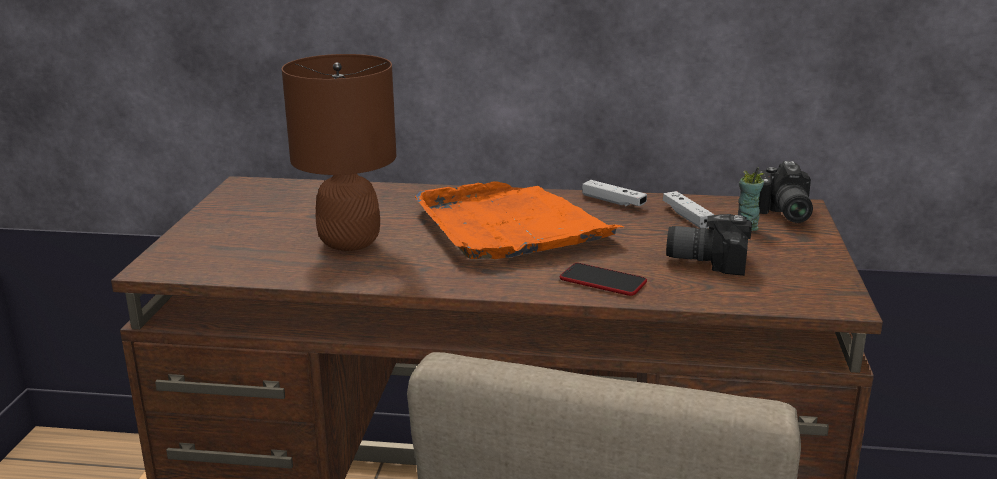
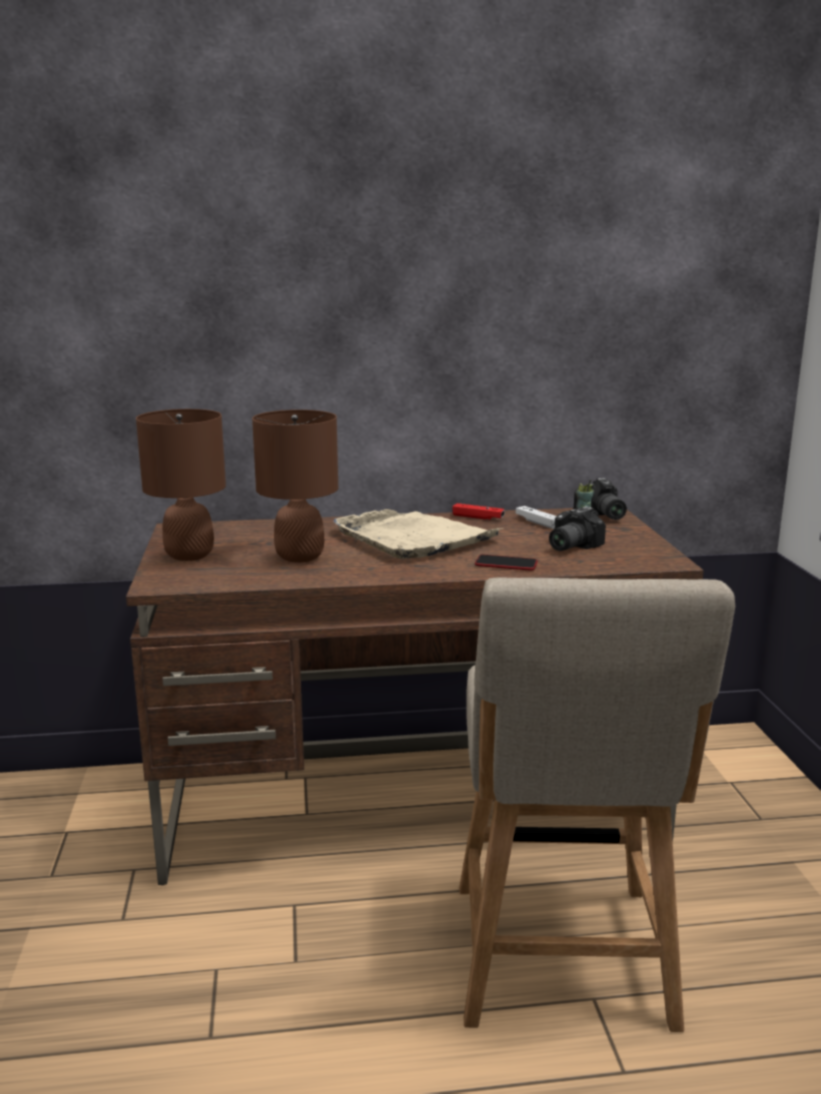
camera: 15 degrees left, 5 degrees down
(223, 228) = (187, 557): none -> brown table lamp
(510, 226) = (414, 538): orange tray -> beige tray
(613, 201) = (478, 517): white game controller -> red game controller
(707, 259) = (568, 546): camera -> camera turned 45 degrees counterclockwise

